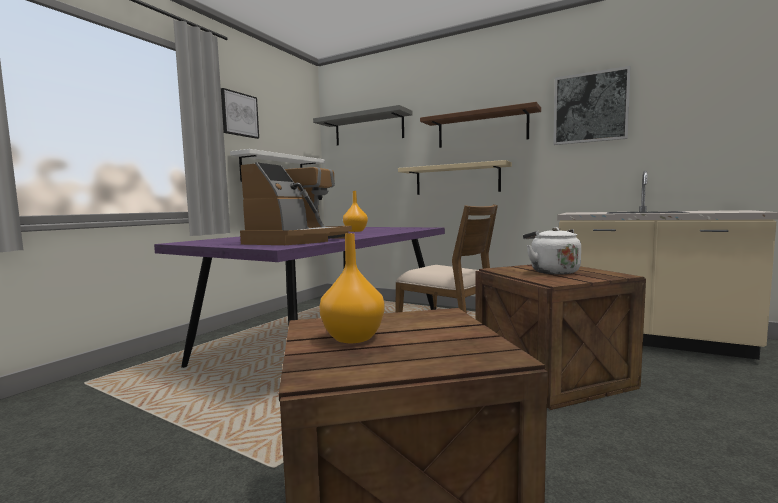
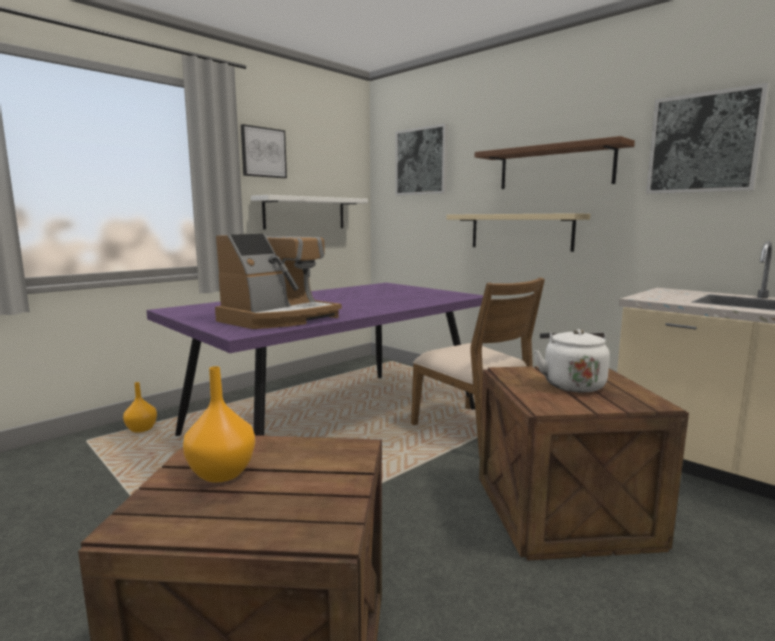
camera: 15 degrees right, 5 degrees up
(355, 231) = (374, 298): orange vase -> orange vase (141, 430)
(368, 129) = (421, 161): grey shelf -> picture

